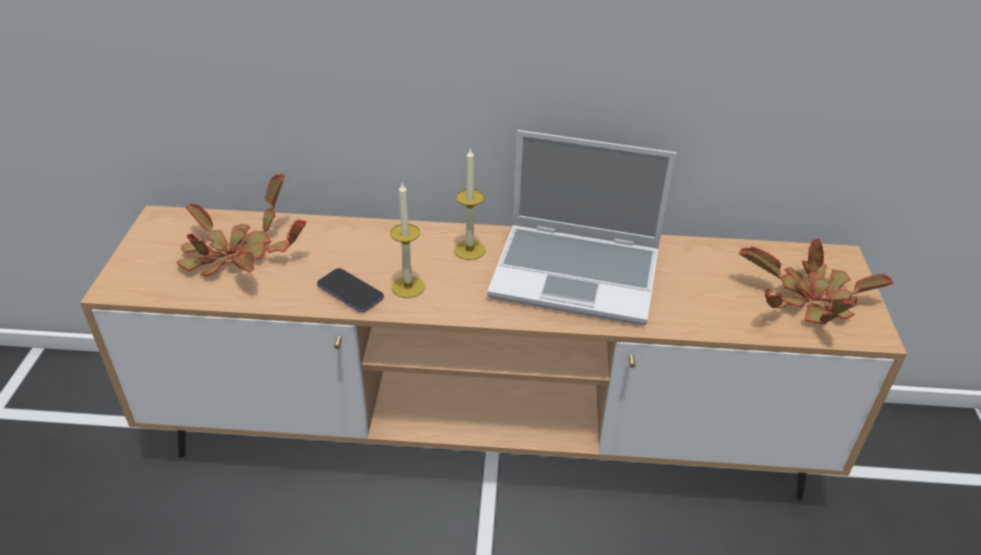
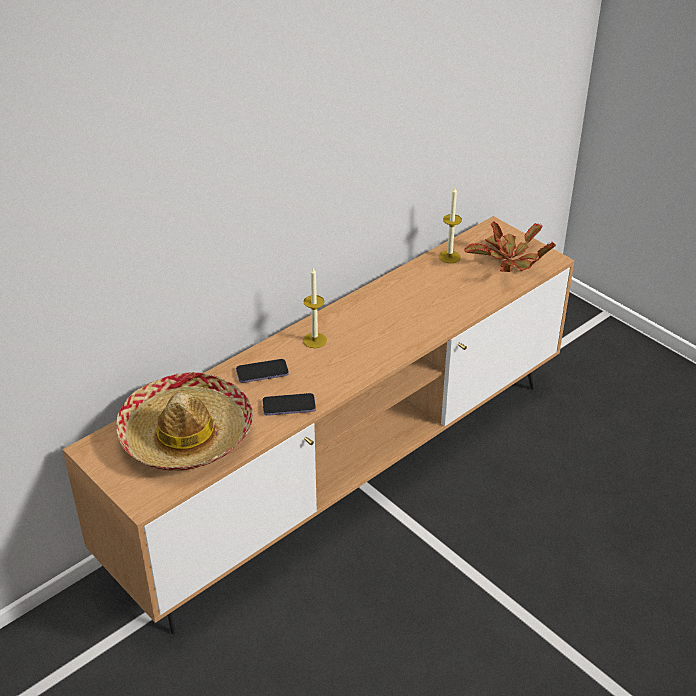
camera: 45 degrees left, 0 degrees up
(236, 256) = (186, 435): potted plant -> hat
(378, 247) = (262, 372): none -> phone
(408, 287) = (315, 381): candle -> candle (449, 257)
(578, 275) = (390, 316): laptop -> none

